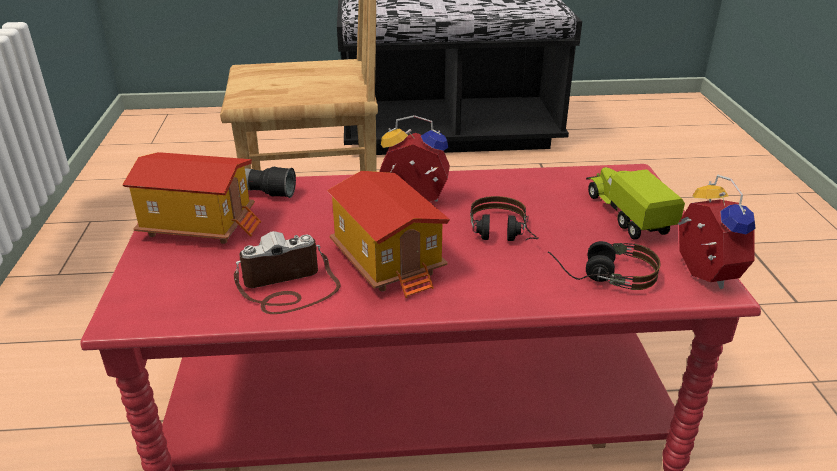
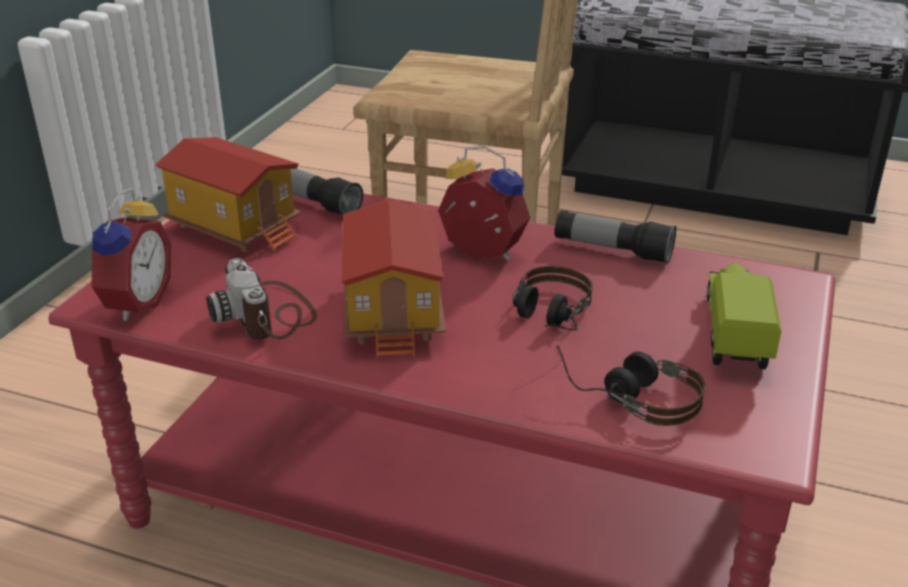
camera: 25 degrees right, 0 degrees up
(288, 288) = (268, 314): camera -> camera turned 120 degrees counterclockwise
(502, 179) = (612, 250): none -> flashlight
(700, 274) = (764, 430): alarm clock -> alarm clock (134, 303)

